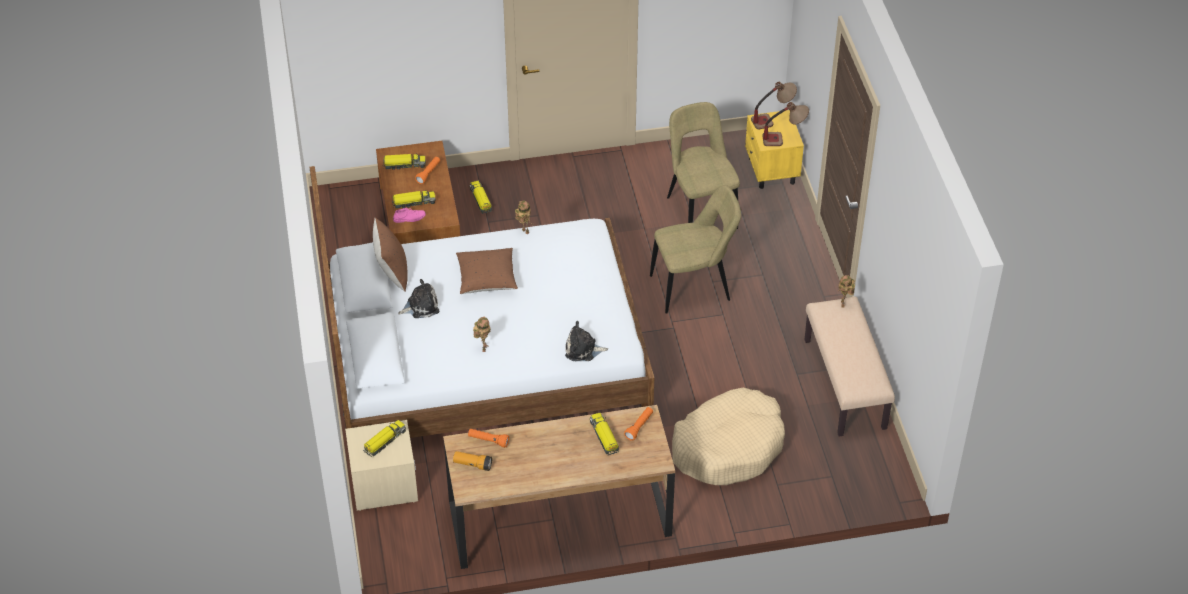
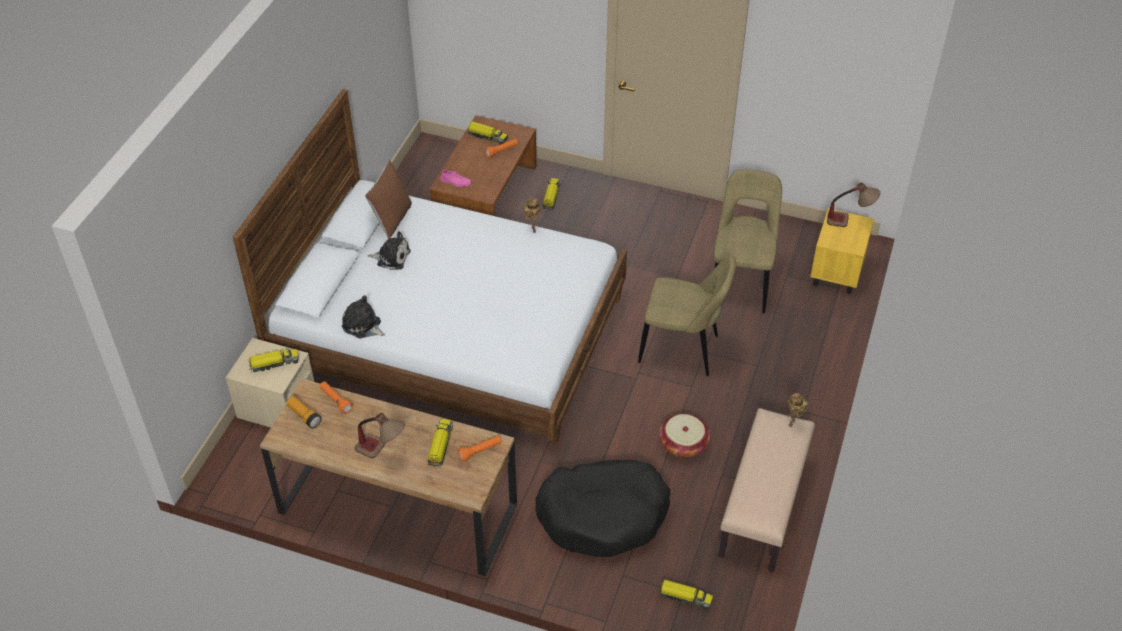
camera: 30 degrees right, 0 degrees up
(413, 202) = (469, 170): toy truck -> toy truck (685, 597)
(483, 348) = (413, 316): toy robot -> none
(487, 279) = (466, 257): brown pillow -> none
(583, 349) = (499, 356): plush toy -> plush toy (363, 326)
(728, 446) = (603, 515): beige dog bed -> black dog bed
(750, 363) = (683, 444): none -> basket
(784, 139) = (847, 243): table lamp -> table lamp (383, 452)

